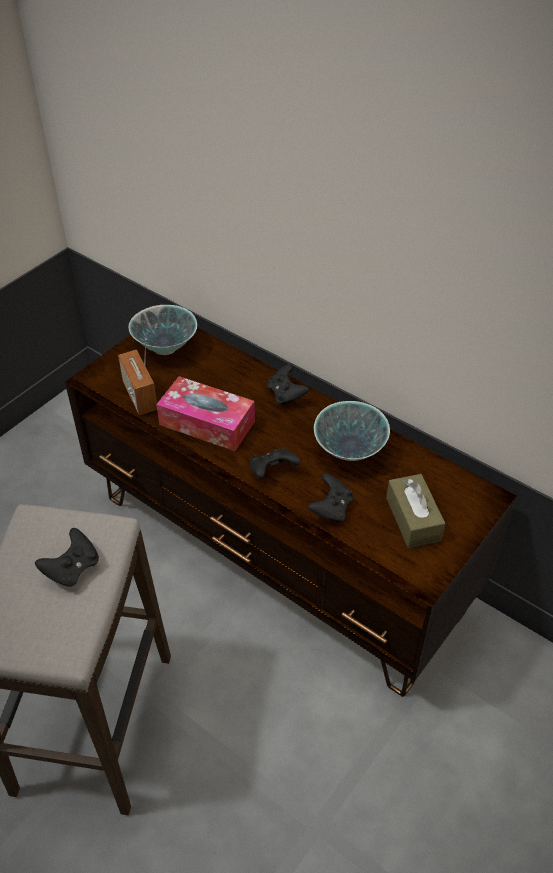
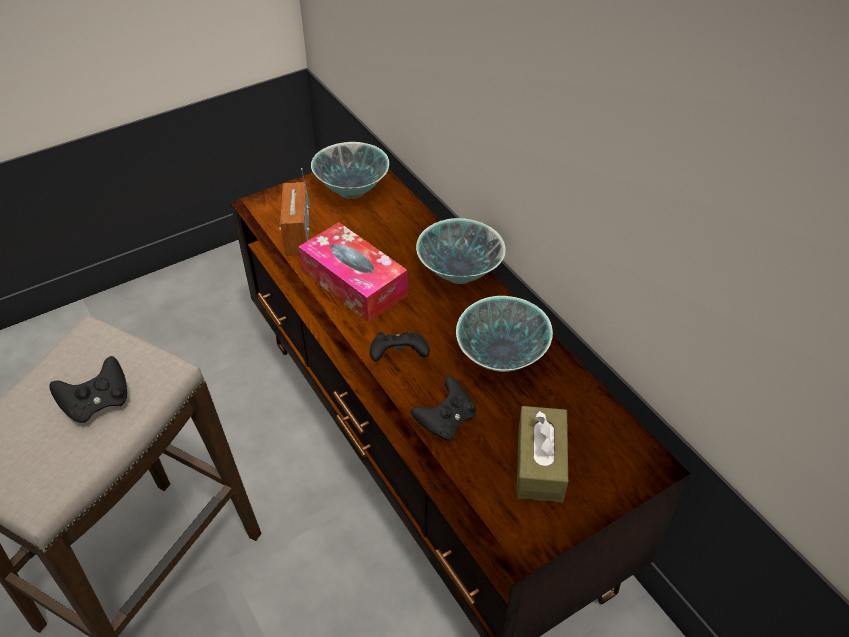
camera: 20 degrees right, 0 degrees up
(286, 394) = (458, 274): black game controller -> bowl

